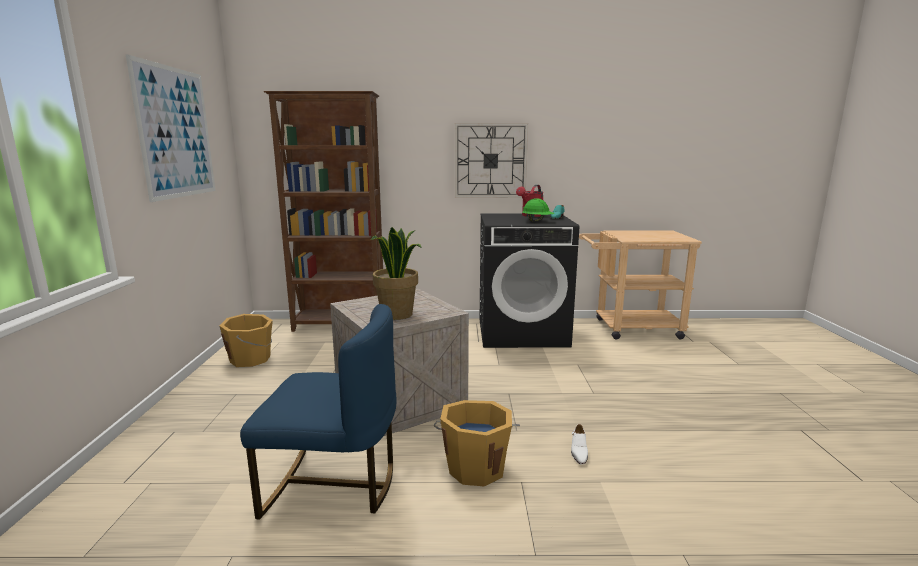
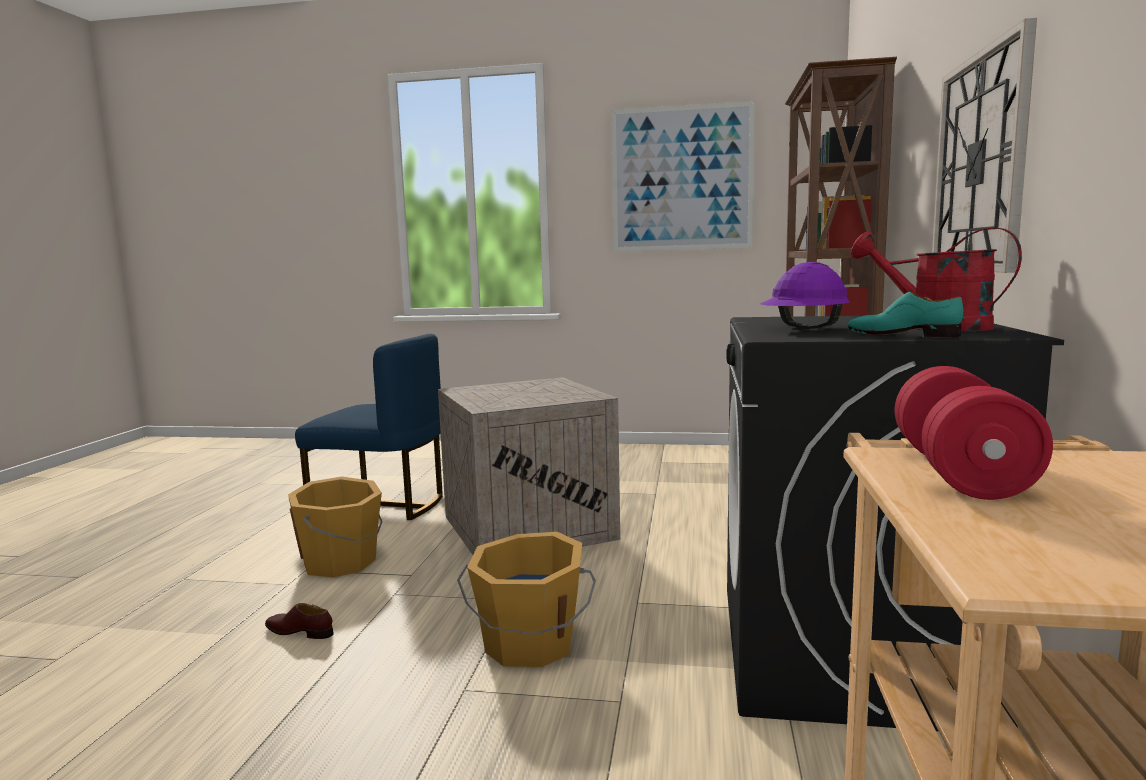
camera: 100 degrees right, 5 degrees down
(251, 359) = (678, 458): orange bucket -> orange bucket (529, 645)
(333, 484) = (381, 505): blue chair -> blue chair turned 90 degrees counterclockwise
(397, 315) = (492, 393): potted plant -> none
(537, 221) = (804, 328): green hard hat -> purple hard hat
(578, 452) = (299, 631): white shoe -> brown shoe
(637, 237) = (960, 473): none -> red dumbbell

